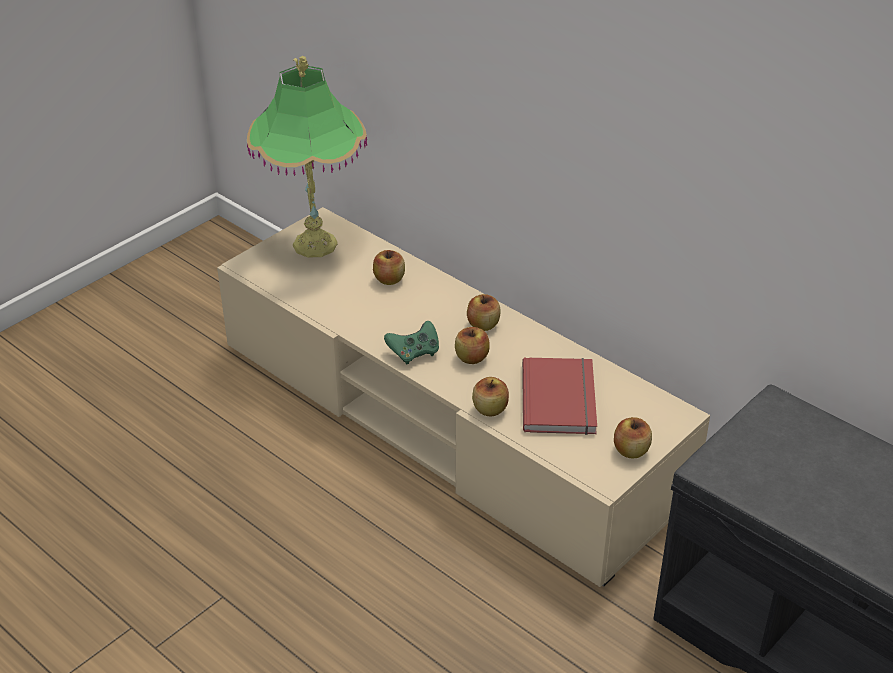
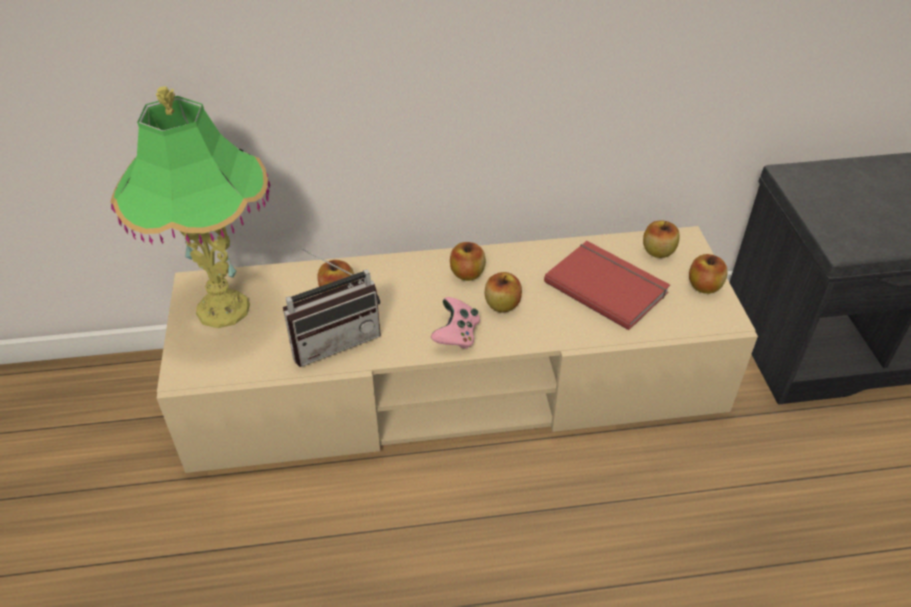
camera: 50 degrees left, 5 degrees up
(344, 303) = (334, 339): none -> radio
(414, 353) = (456, 335): green game controller -> pink game controller
(490, 409) = (580, 333): apple -> apple (658, 251)

